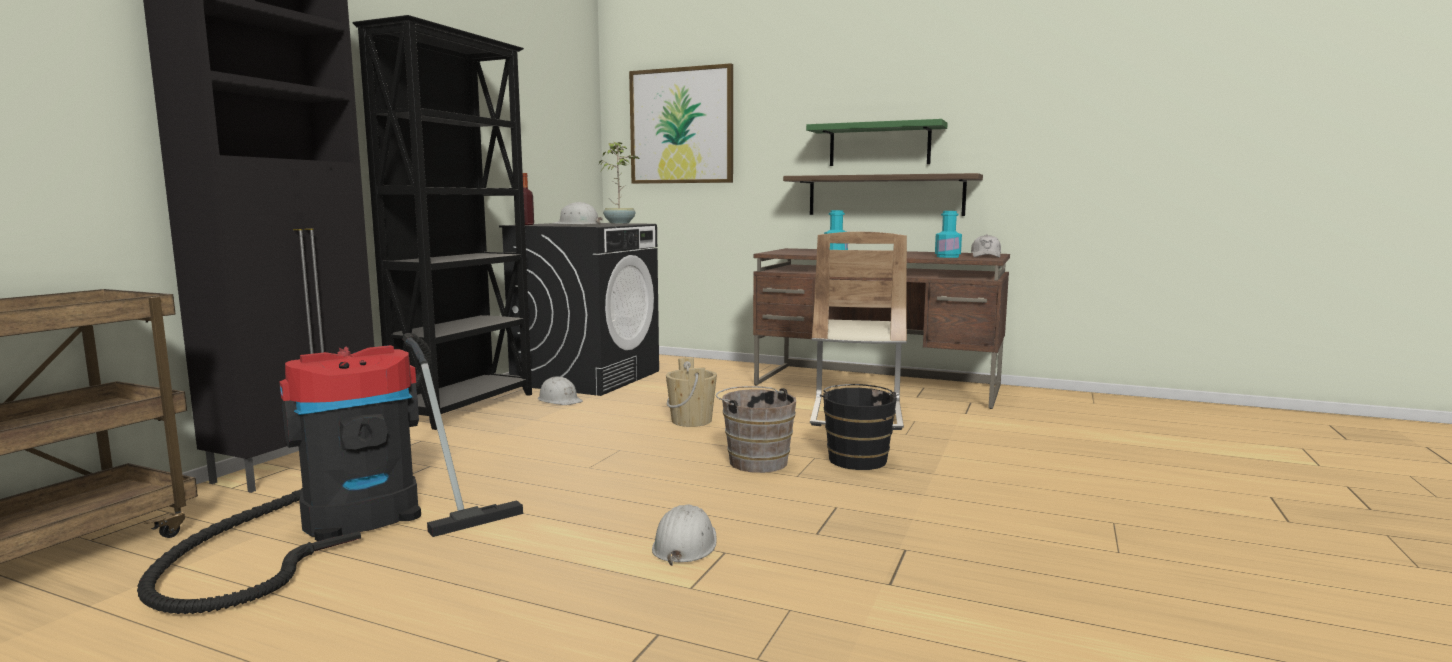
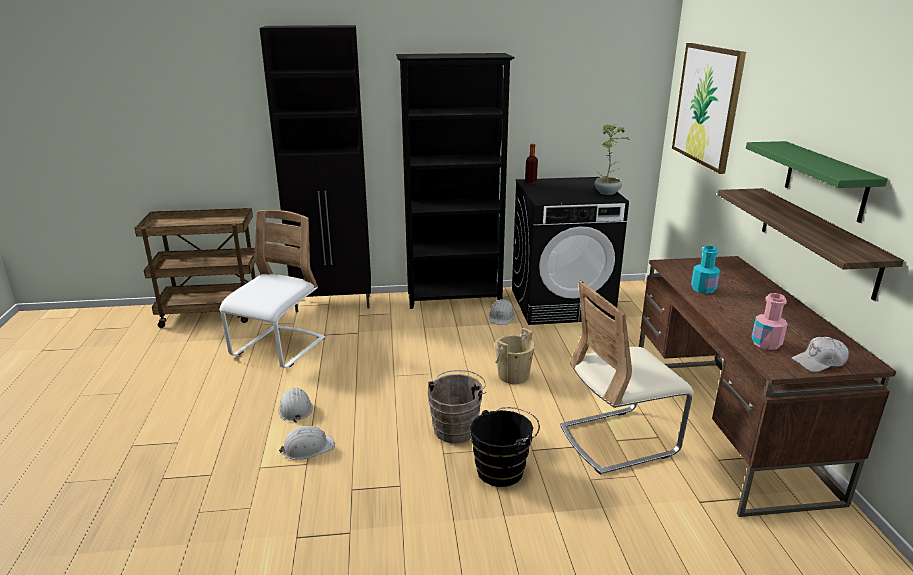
camera: 60 degrees right, 15 degrees up
(348, 523) = (278, 348): vacuum cleaner -> white chair
(577, 224) = (558, 191): white hard hat -> white hard hat (295, 408)
(947, 257) = (766, 343): turquoise bottle -> pink bottle

